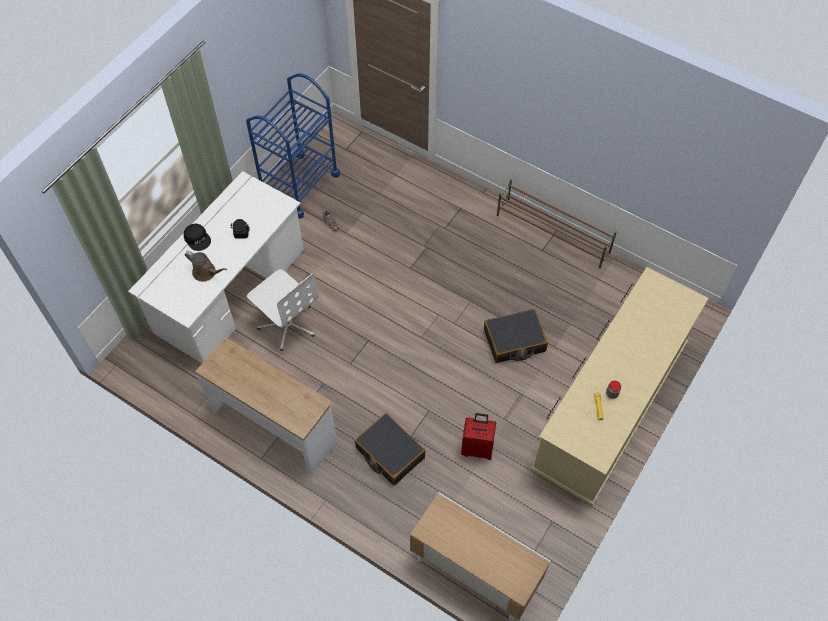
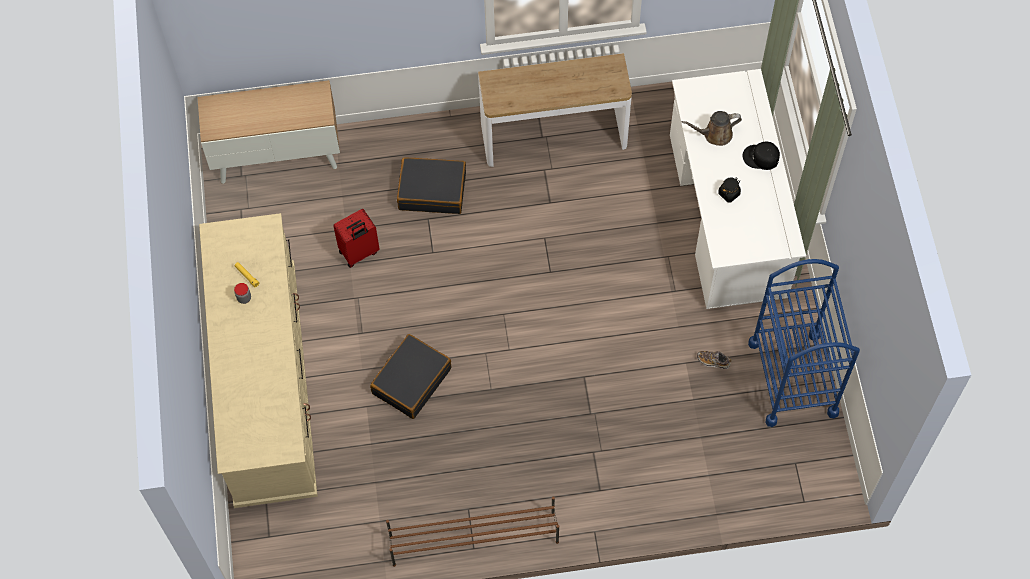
camera: 140 degrees right, 5 degrees up
(288, 324) = (639, 228): white office chair -> none

